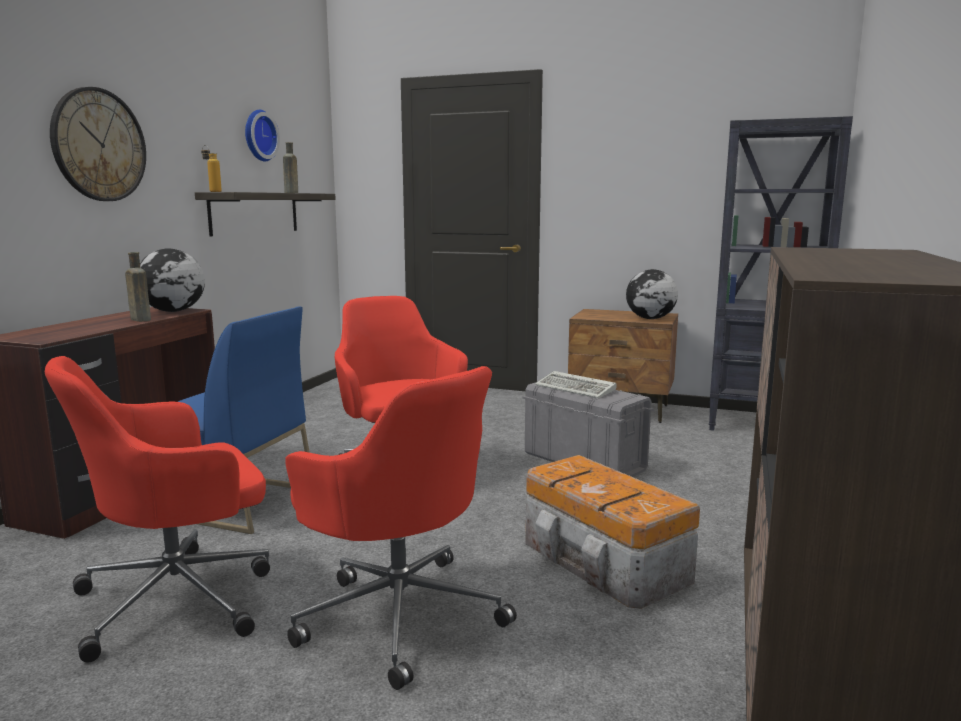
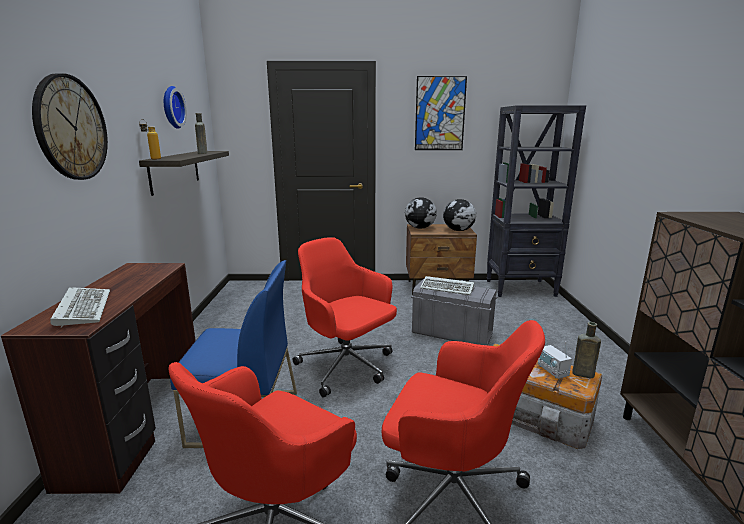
camera: 20 degrees left, 5 degrees up
(63, 329) = (82, 308): none -> keyboard
(140, 319) = (139, 284): brown bottle -> brown bottle (581, 374)
(173, 311) = (155, 269): globe -> globe (420, 228)
(621, 490) = (552, 371): none -> radio
(635, 142) = (440, 114): none -> picture

